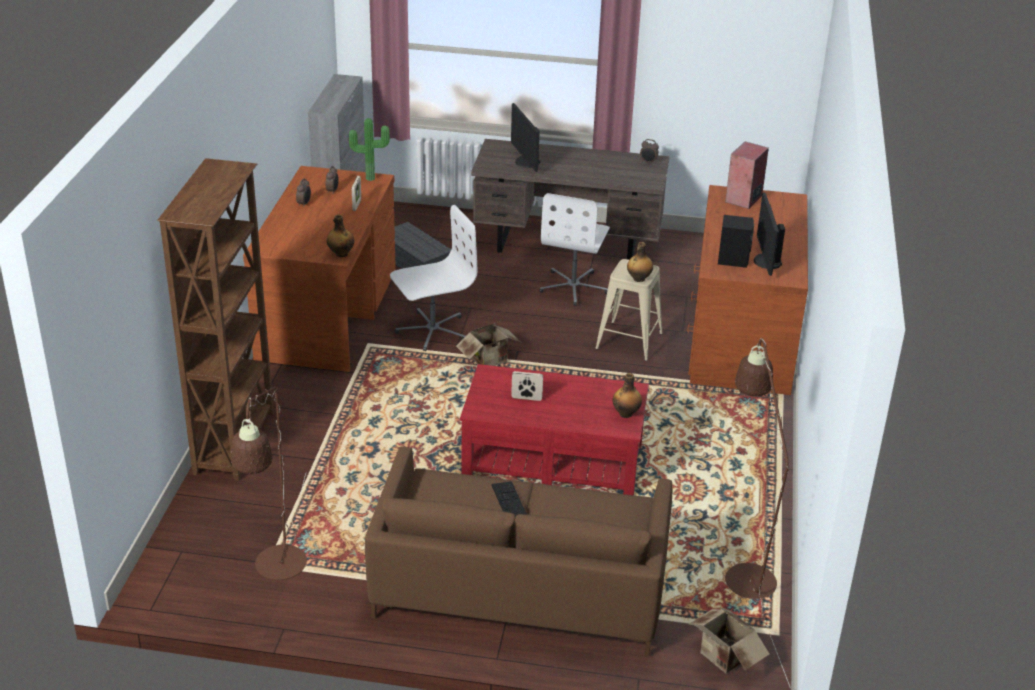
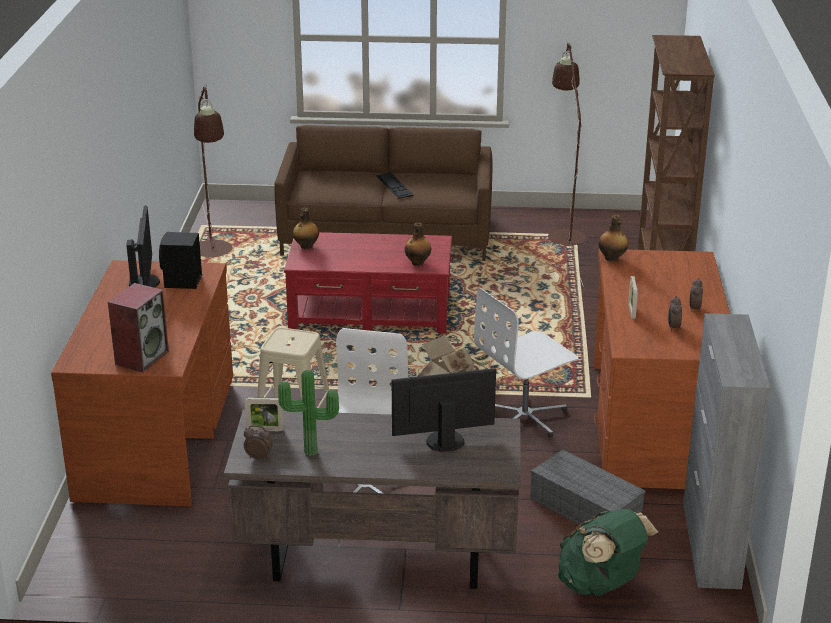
camera: 175 degrees right, 5 degrees down
(370, 178) = (639, 349): potted plant -> potted plant (311, 453)
(427, 222) = (601, 585): none -> green backpack
(526, 162) = (444, 440): monitor -> monitor turned 75 degrees counterclockwise
(526, 398) = (396, 251): picture frame -> picture frame (265, 430)
(638, 279) = (286, 331): bottle -> bottle (418, 262)
(723, 659) = (243, 213): cardboard box -> none

